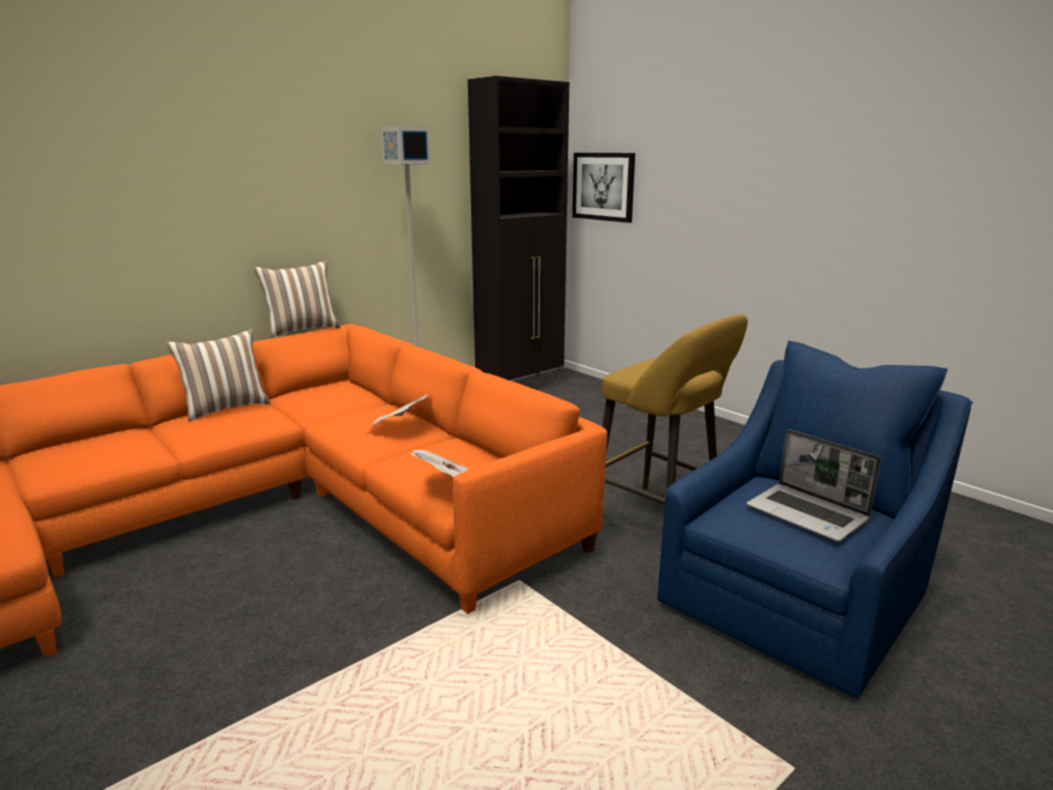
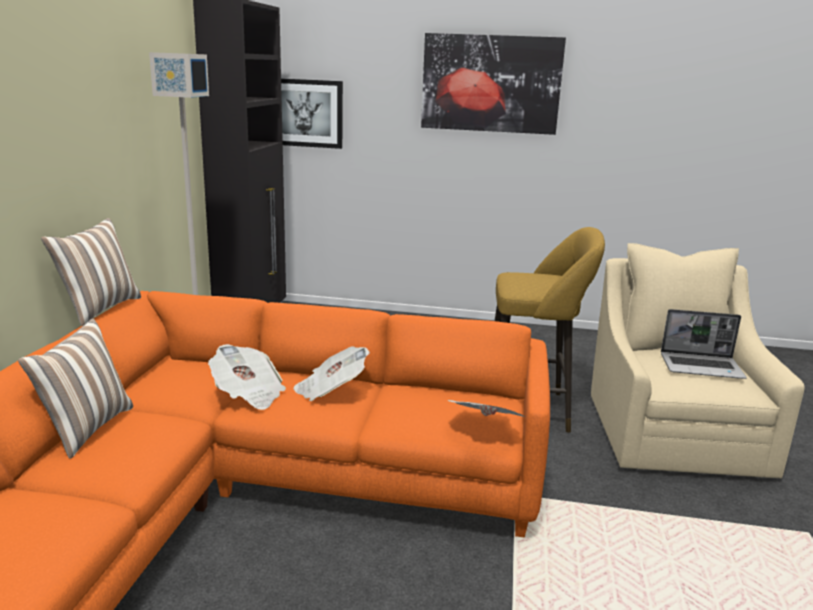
camera: 40 degrees left, 0 degrees up
(343, 414) = (248, 394): none -> newspaper
(774, 148) = (491, 84): none -> picture
(798, 598) = (673, 432): blue armchair -> beige armchair

